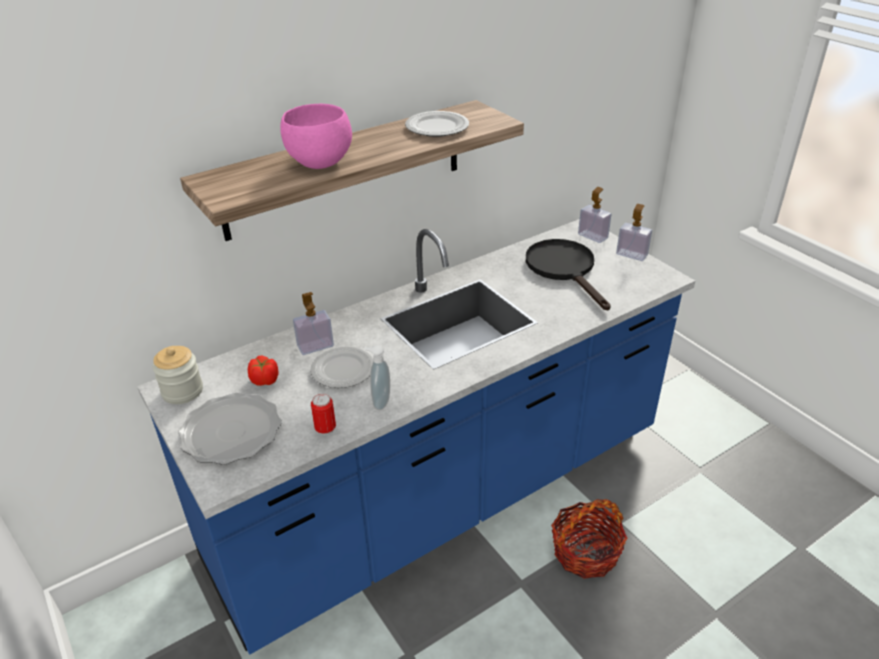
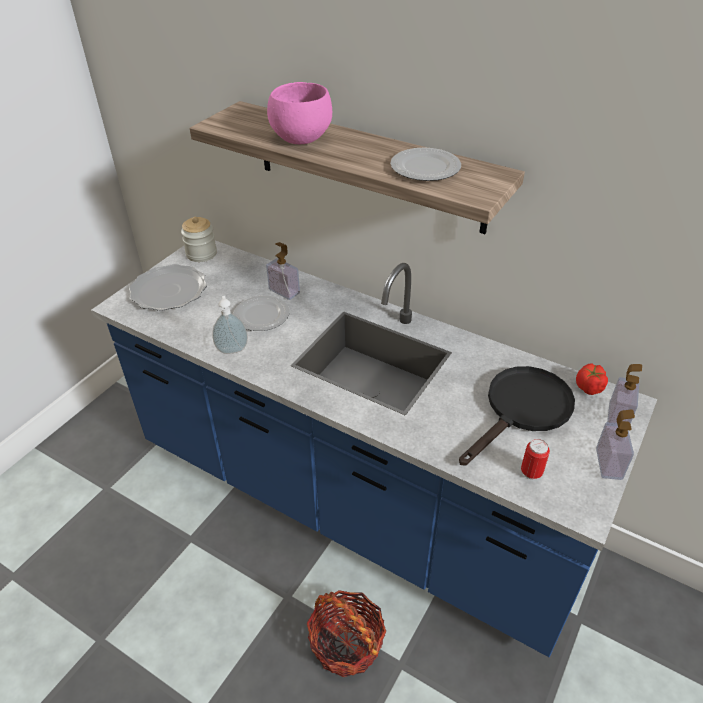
camera: 65 degrees right, 5 degrees up
(265, 380) = (230, 283): tomato -> tomato (589, 388)
(325, 429) = (188, 332): can -> can (531, 472)

